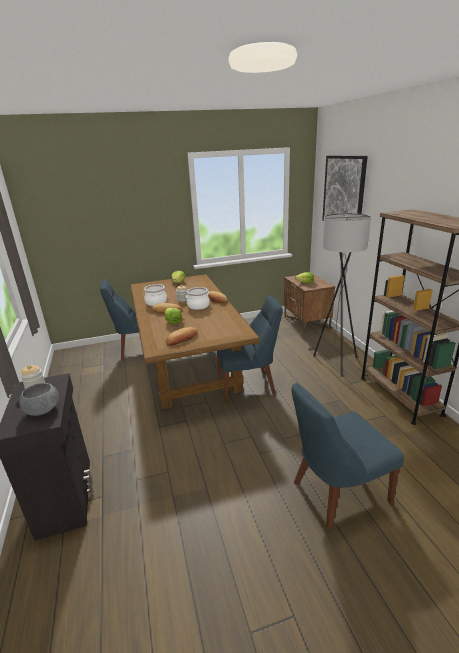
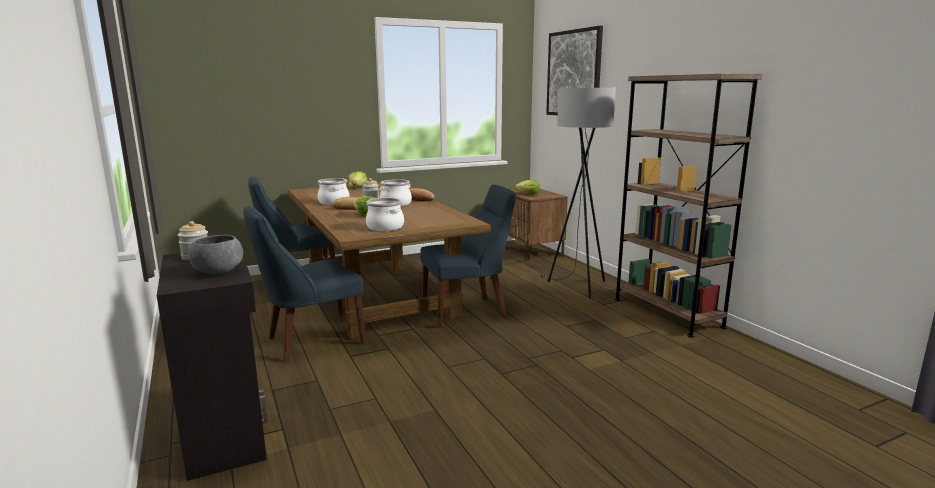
camera: 10 degrees left, 10 degrees down
(182, 339) = (385, 227): bread -> cooking pot
(336, 493) = (612, 402): blue chair -> blue chair (311, 341)

